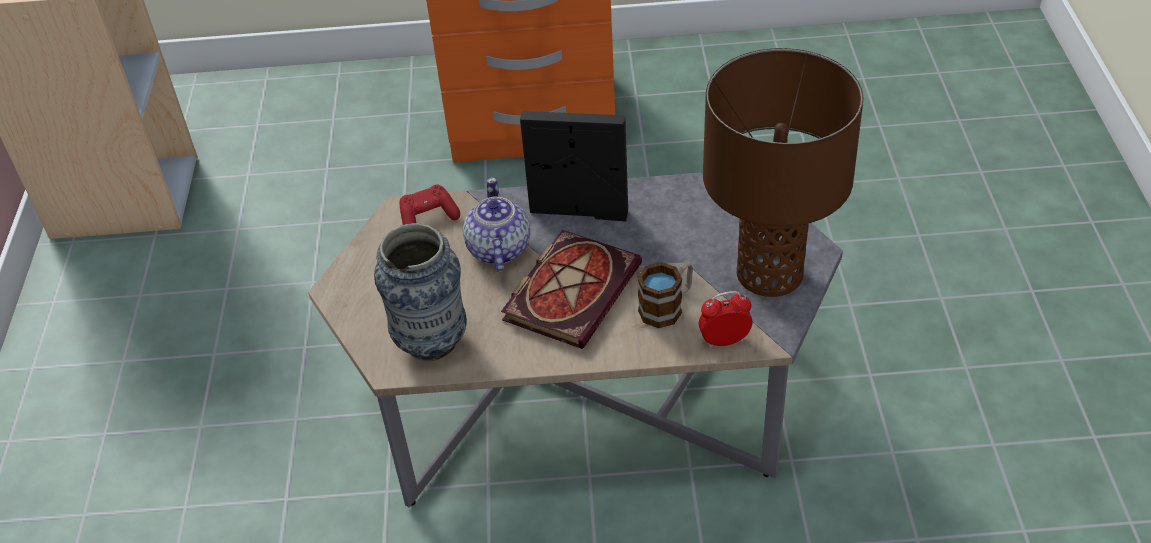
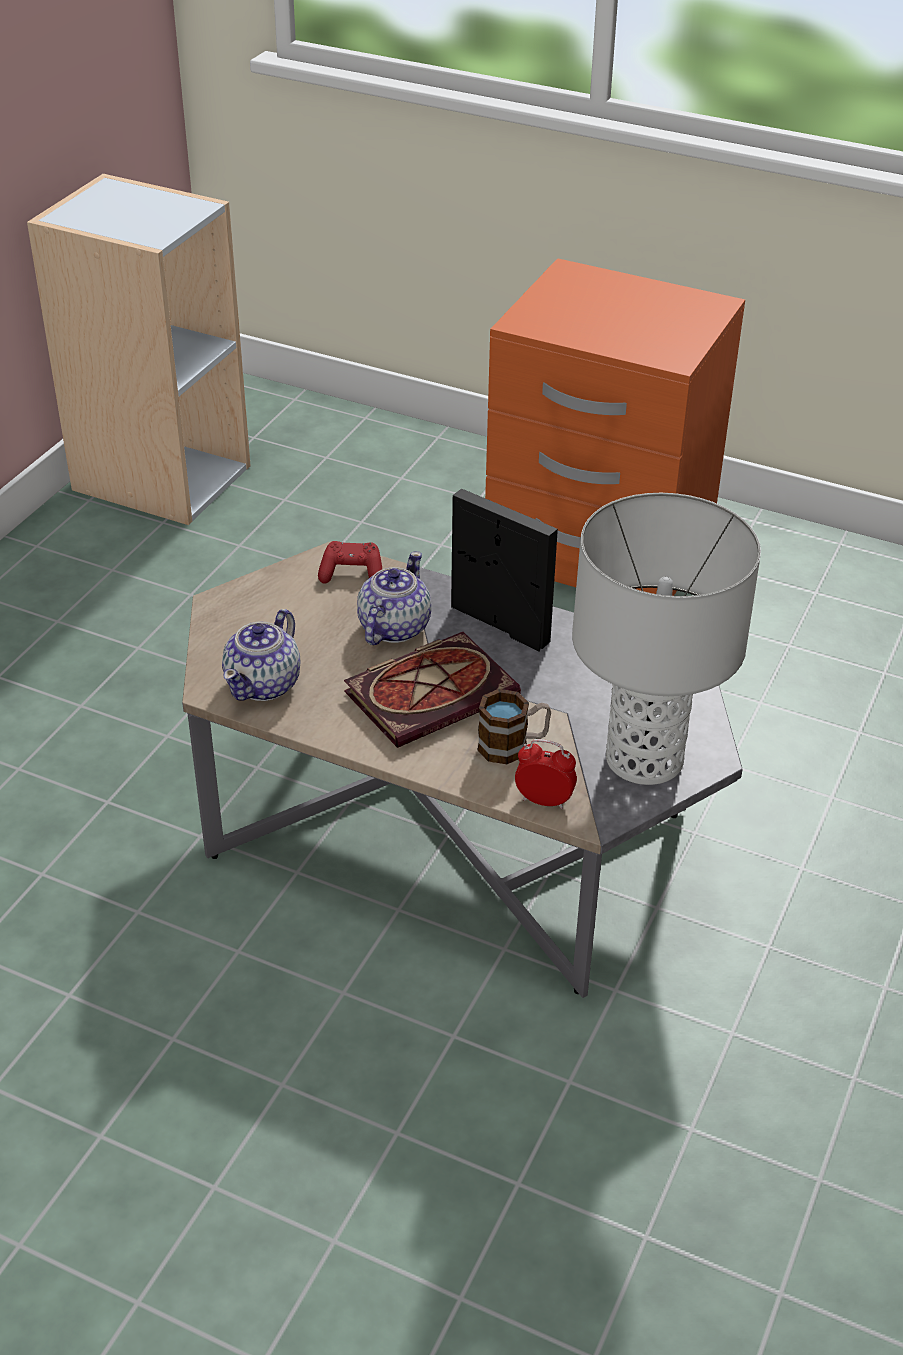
camera: 25 degrees right, 5 degrees down
(431, 343) = (264, 684): vase -> teapot
(769, 272) = (644, 757): brown table lamp -> white table lamp

